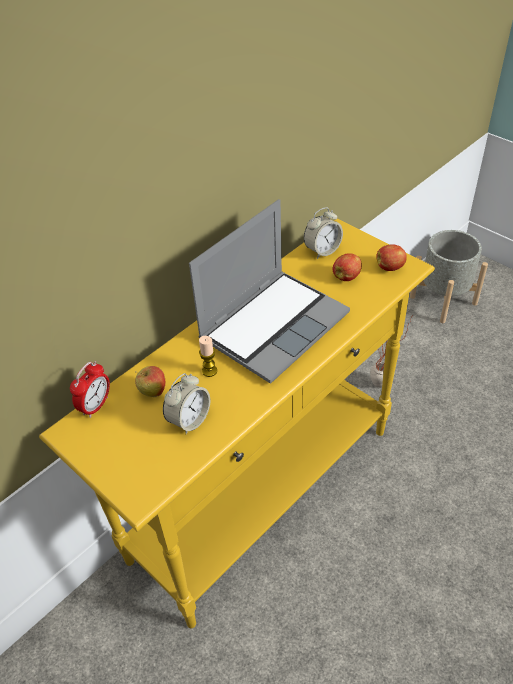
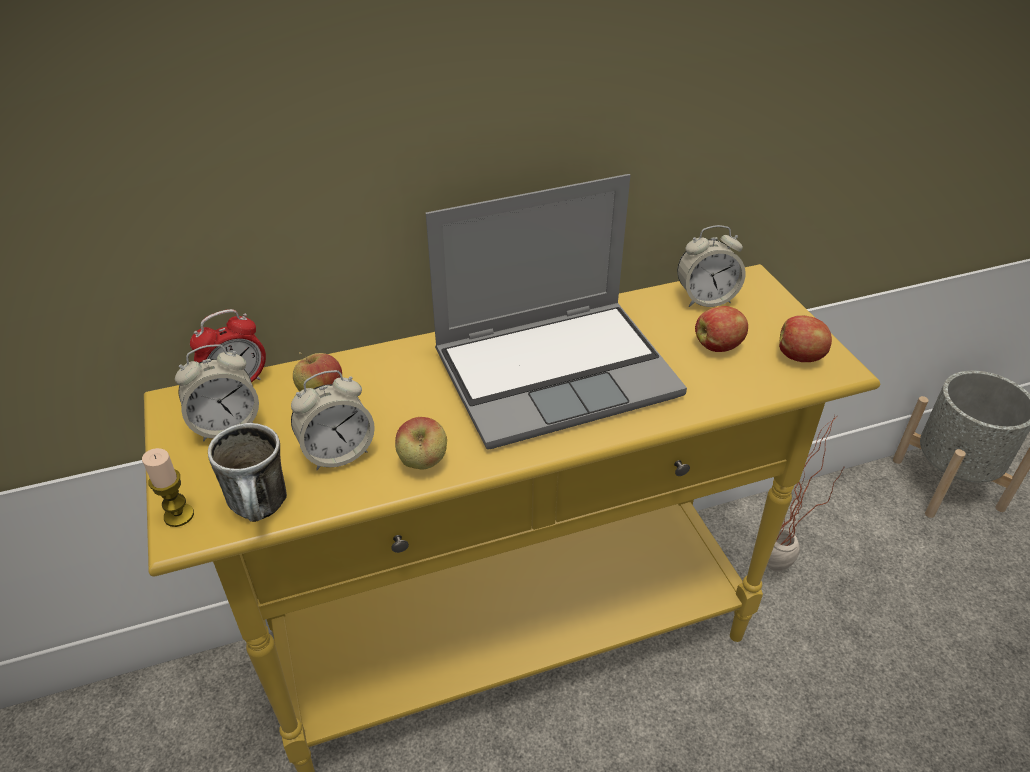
camera: 25 degrees right, 5 degrees down
(111, 432) = (226, 425): none -> alarm clock
(174, 468) = (263, 510): none -> mug
(209, 371) = (417, 399): candle -> candle (179, 515)
(241, 406) = (423, 464): none -> apple

